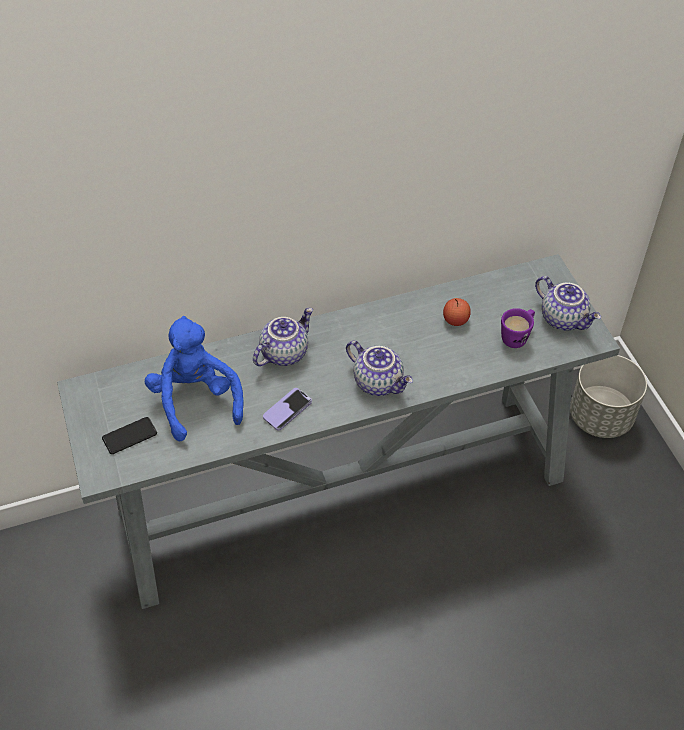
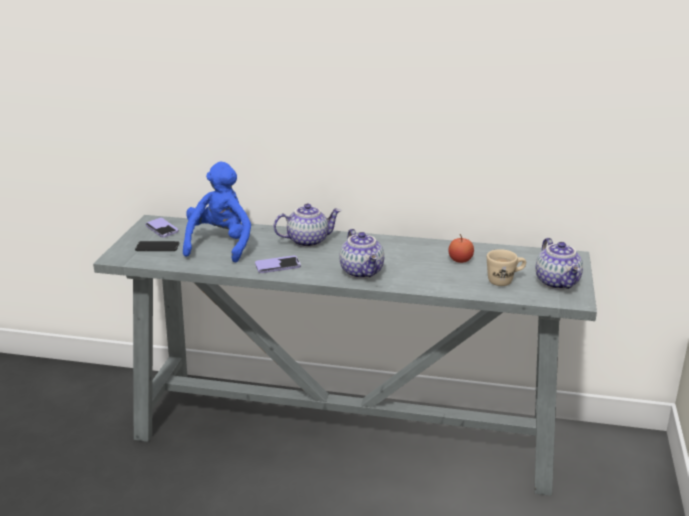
camera: 30 degrees right, 25 degrees down
(104, 400) = (161, 229): none -> phone
(517, 336) = (505, 281): purple mug -> beige mug
(600, 417) = (625, 465): grey planter -> none

